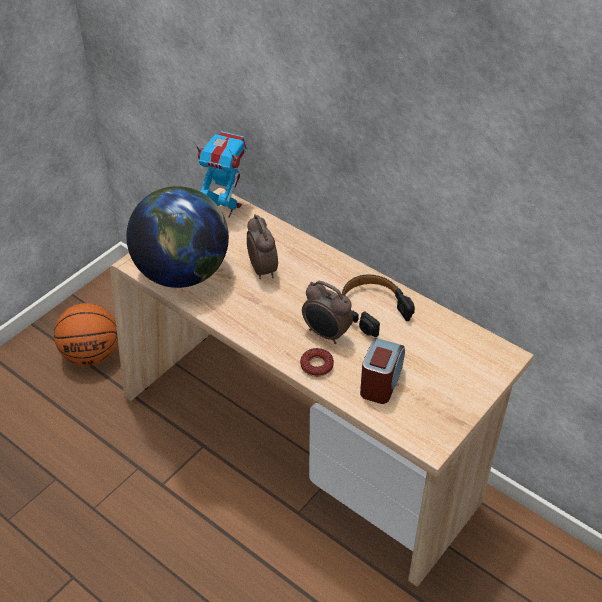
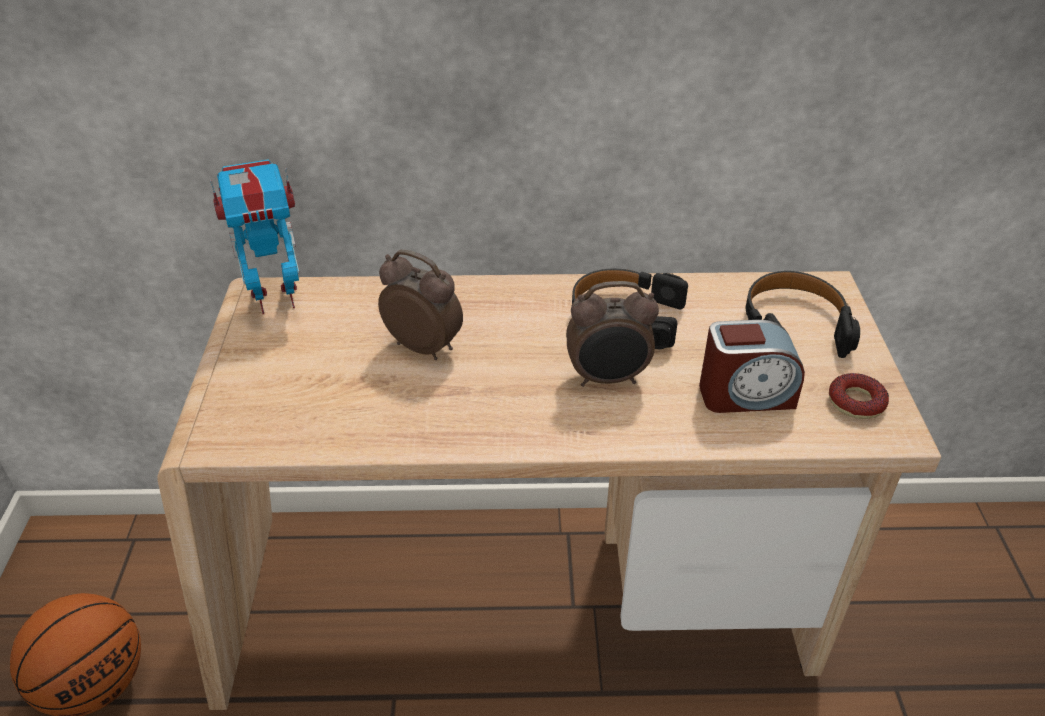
camera: 40 degrees left, 5 degrees down
(183, 272) = (305, 413): globe -> none
(317, 365) = (646, 424): donut -> donut (856, 402)
(381, 382) = (746, 395): alarm clock -> alarm clock turned 105 degrees clockwise
(455, 364) = (794, 325): none -> black headphones

